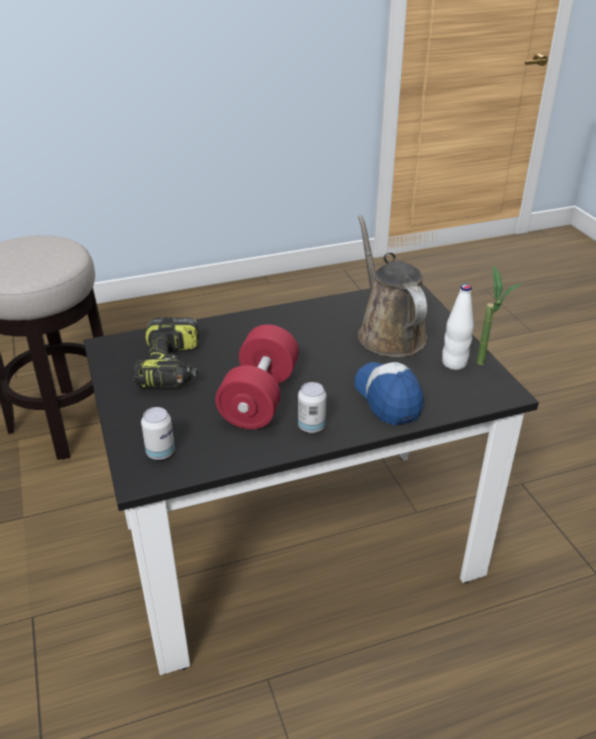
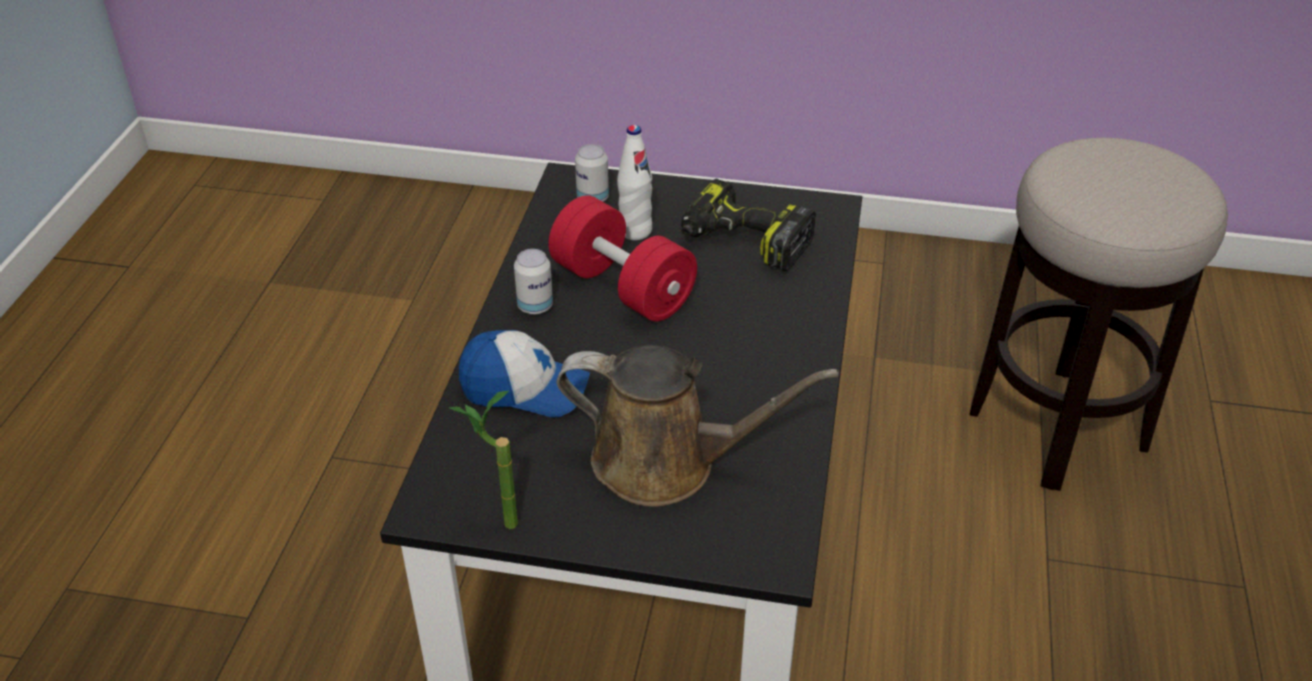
camera: 120 degrees right, 5 degrees up
(454, 363) = (535, 493): white bottle -> white bottle (635, 231)

